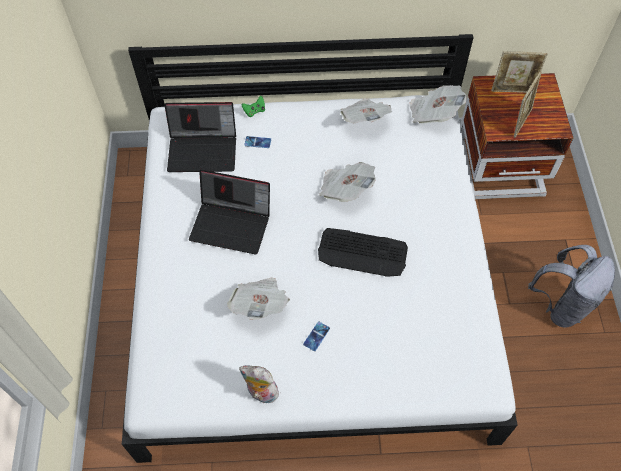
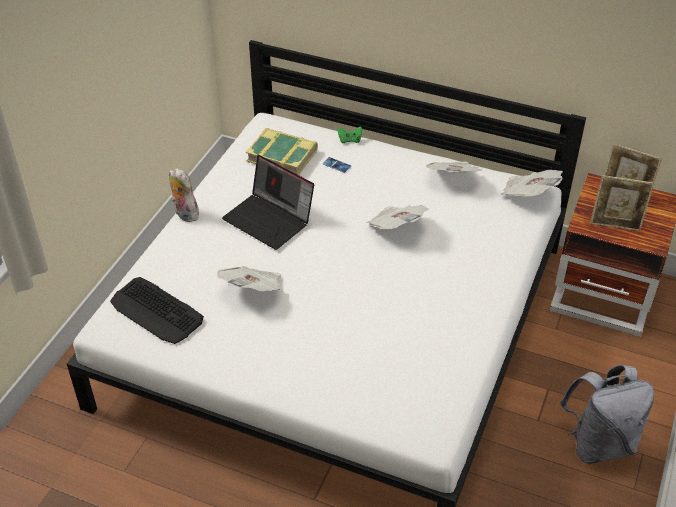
camera: 25 degrees right, 15 degrees down
(203, 150) = (282, 156): laptop -> book
(261, 393) = (207, 359): plush toy -> plush toy (184, 214)
(316, 336) = (289, 334): phone -> none
(362, 253) = (379, 283): keyboard -> keyboard (156, 311)
(521, 122) = (615, 225): picture frame -> picture frame turned 45 degrees clockwise

